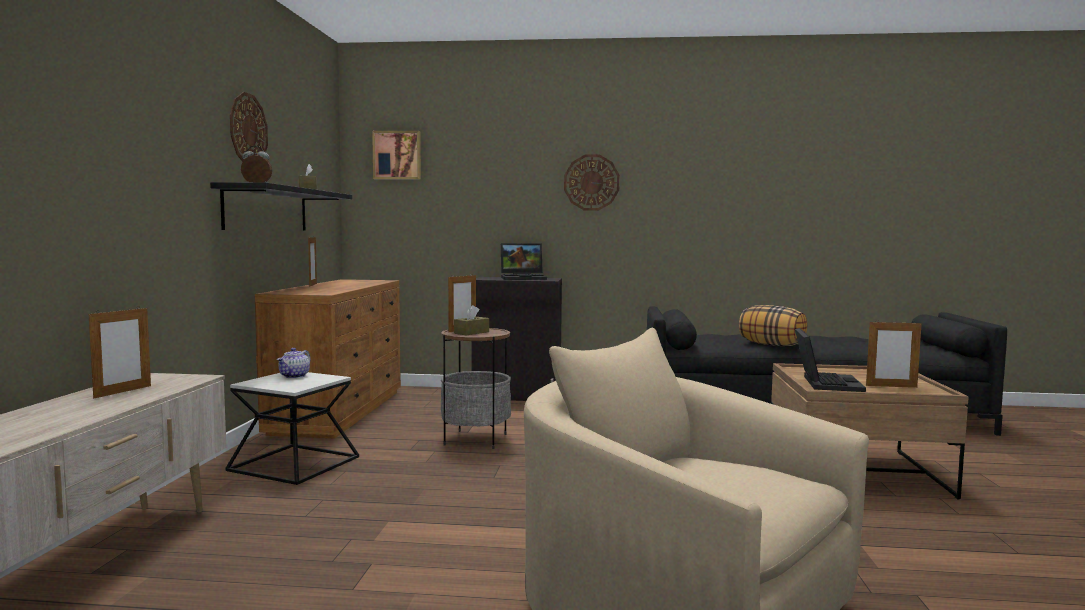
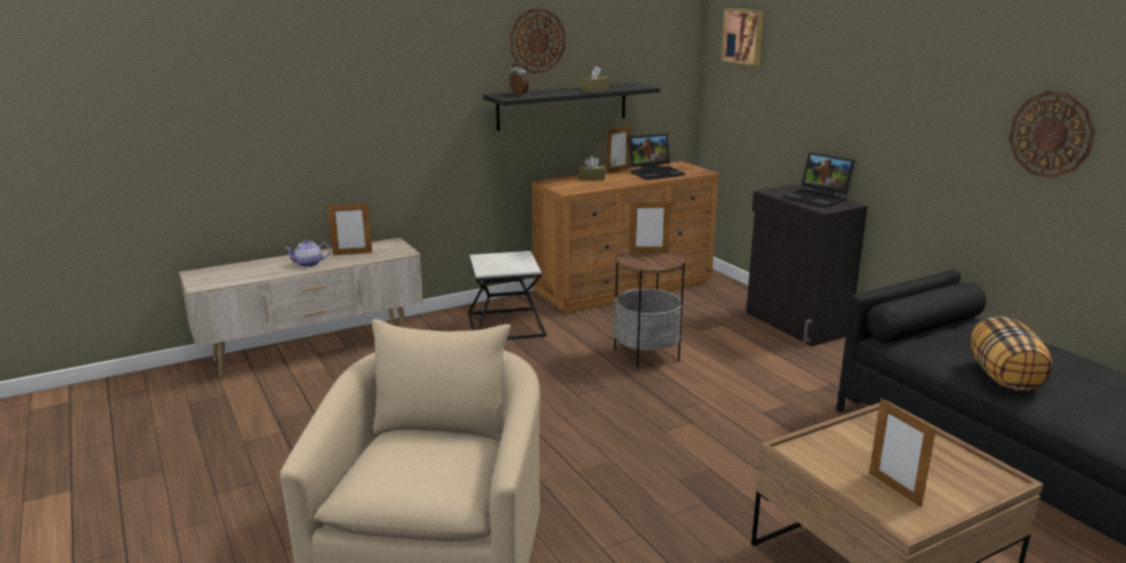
camera: 55 degrees right, 15 degrees up
(294, 376) = (515, 259): teapot -> teapot (308, 264)
(471, 332) = (645, 258): brown tissue box -> brown tissue box (591, 178)
(591, 182) = (916, 92): wall clock -> wall clock (1051, 134)
(824, 383) = (837, 447): laptop -> laptop (656, 172)

